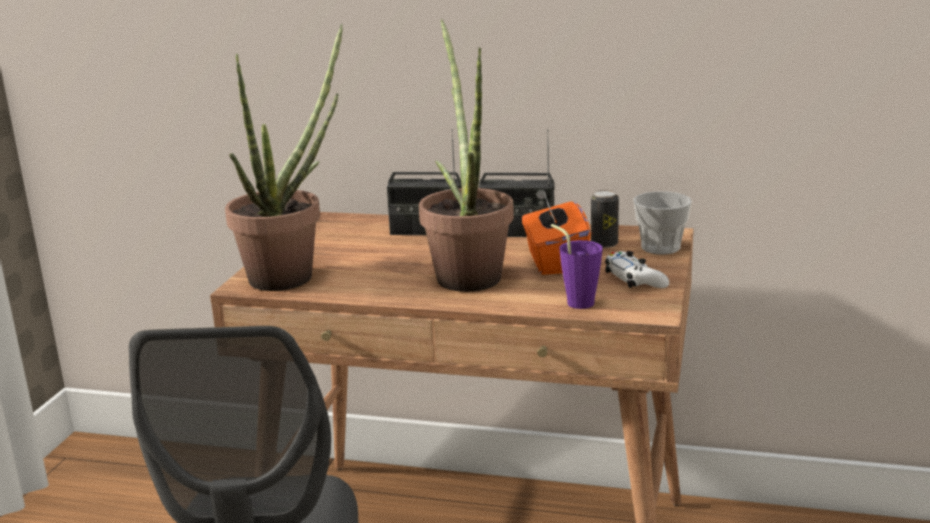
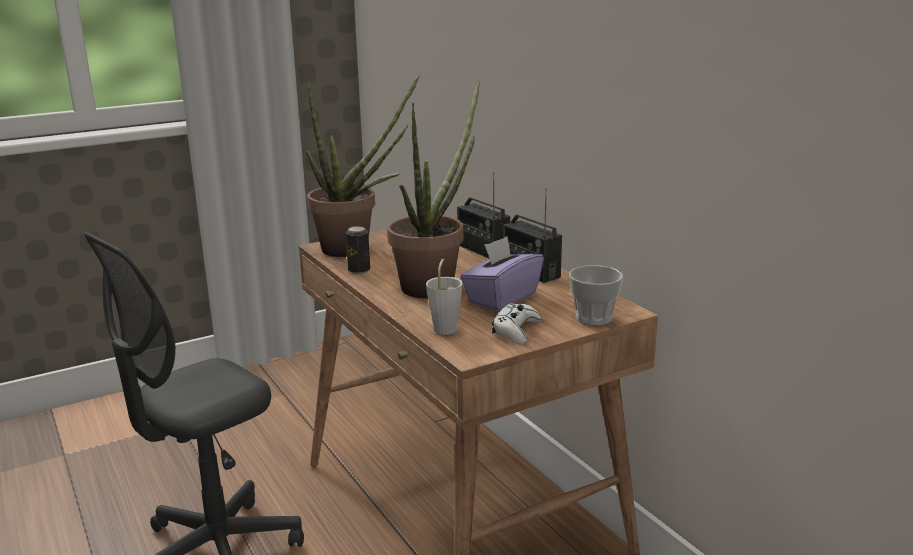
camera: 45 degrees right, 0 degrees up
(554, 261) = (501, 298): orange tissue box -> purple tissue box
(576, 301) = (446, 327): purple cup -> grey cup
(604, 244) = (562, 300): can -> can (359, 270)

